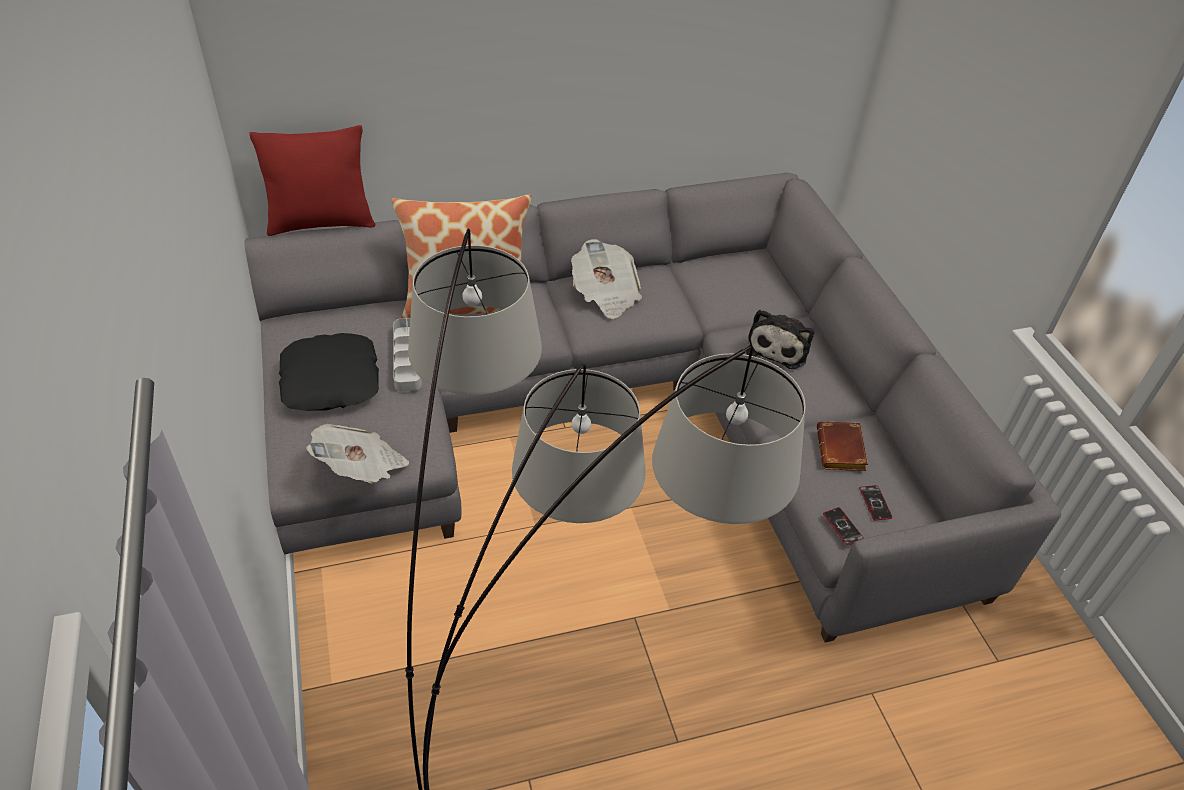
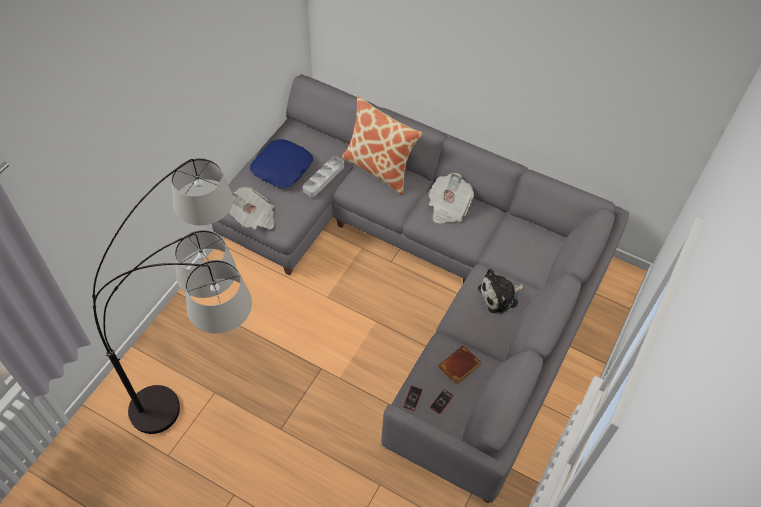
camera: 45 degrees right, 10 degrees up
(322, 223) = (337, 86): red pillow -> none
(332, 381) = (282, 168): black pillow -> blue pillow

